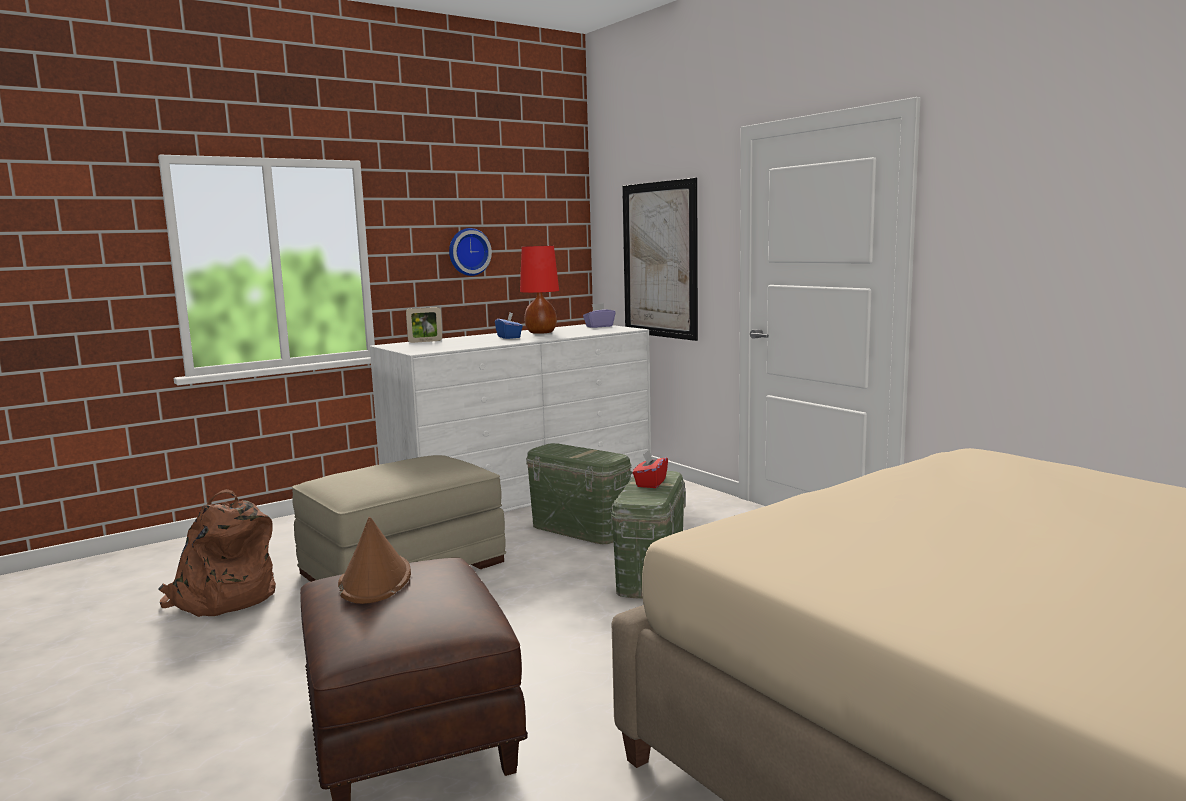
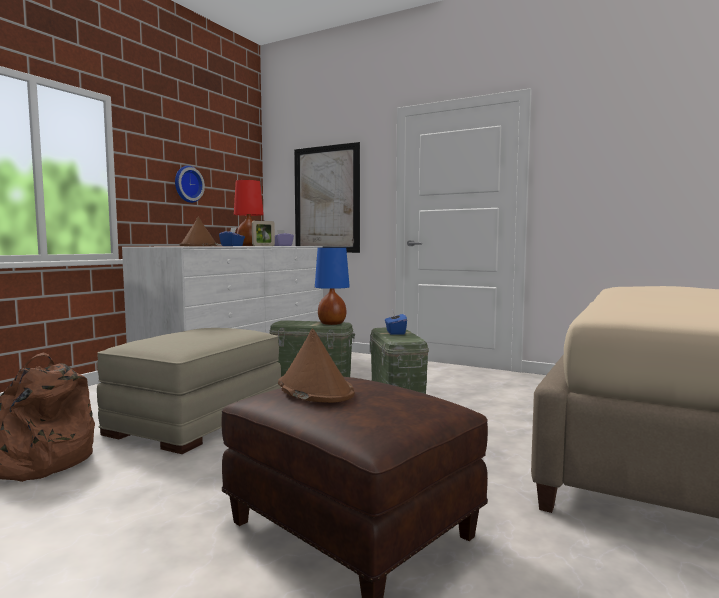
camera: 25 degrees left, 5 degrees down
(425, 341) = (167, 246): picture frame -> picture frame (263, 246)
(456, 343) = (199, 246): none -> brown hat
(599, 456) = (332, 324): none -> blue table lamp
(650, 483) = (395, 332): red tissue box -> blue tissue box

